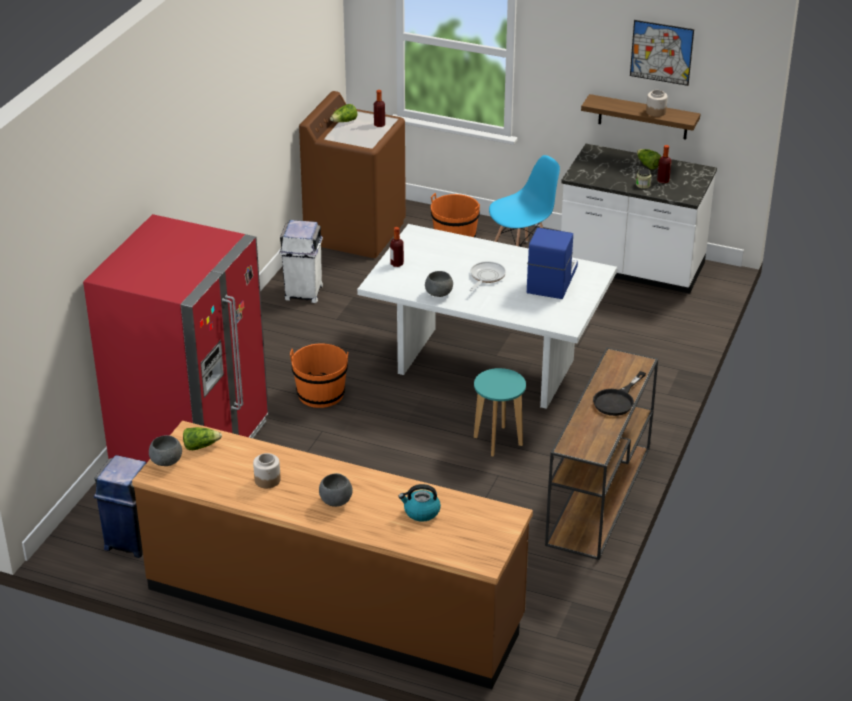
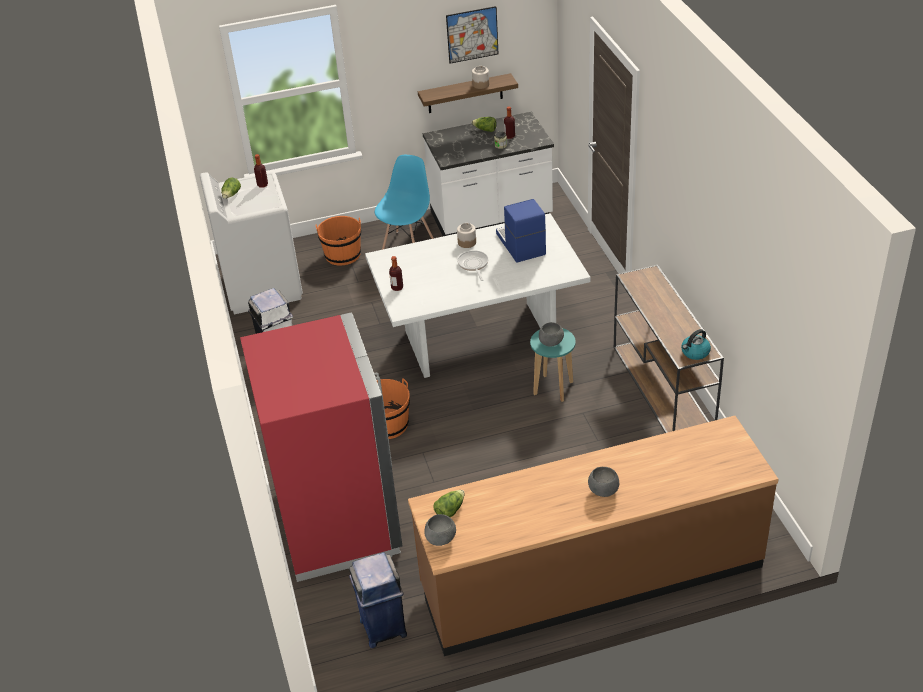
camera: 35 degrees left, 5 degrees up
(267, 480) = (534, 505): jar -> jar (467, 242)
(355, 232) = (261, 286): brown washing machine -> white washing machine
(421, 512) = (669, 462): kettle -> kettle (695, 352)
(439, 294) = (457, 295): grey bowl -> grey bowl (551, 343)
(617, 400) = (671, 307): black frying pan -> none

